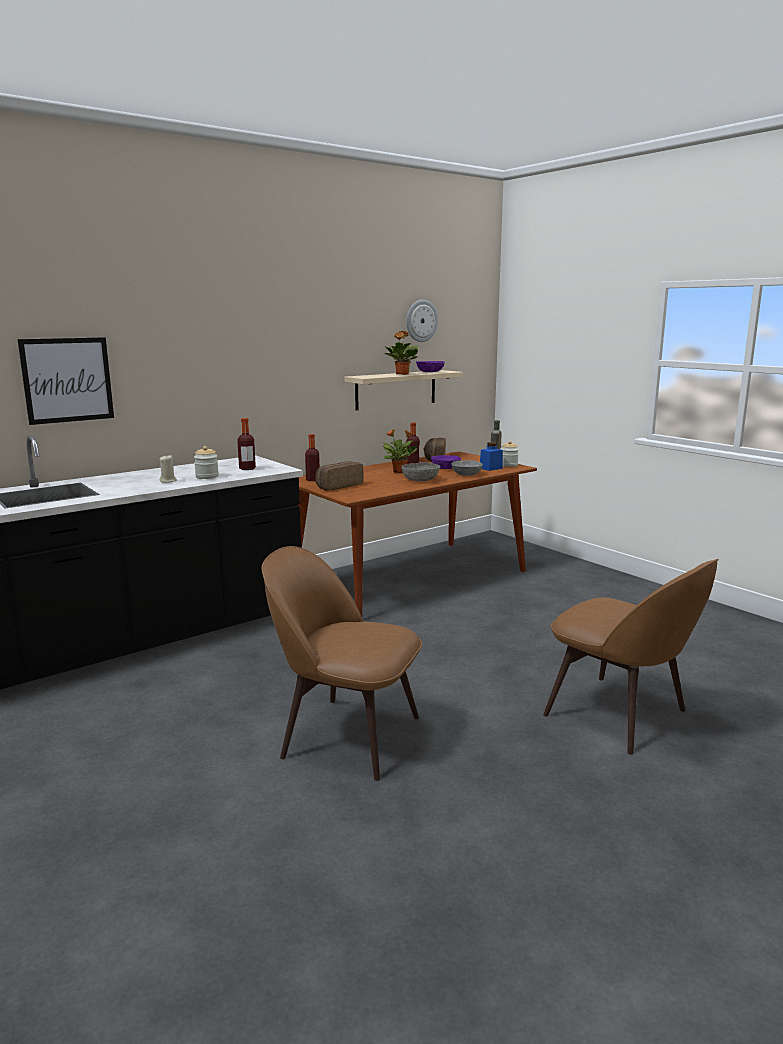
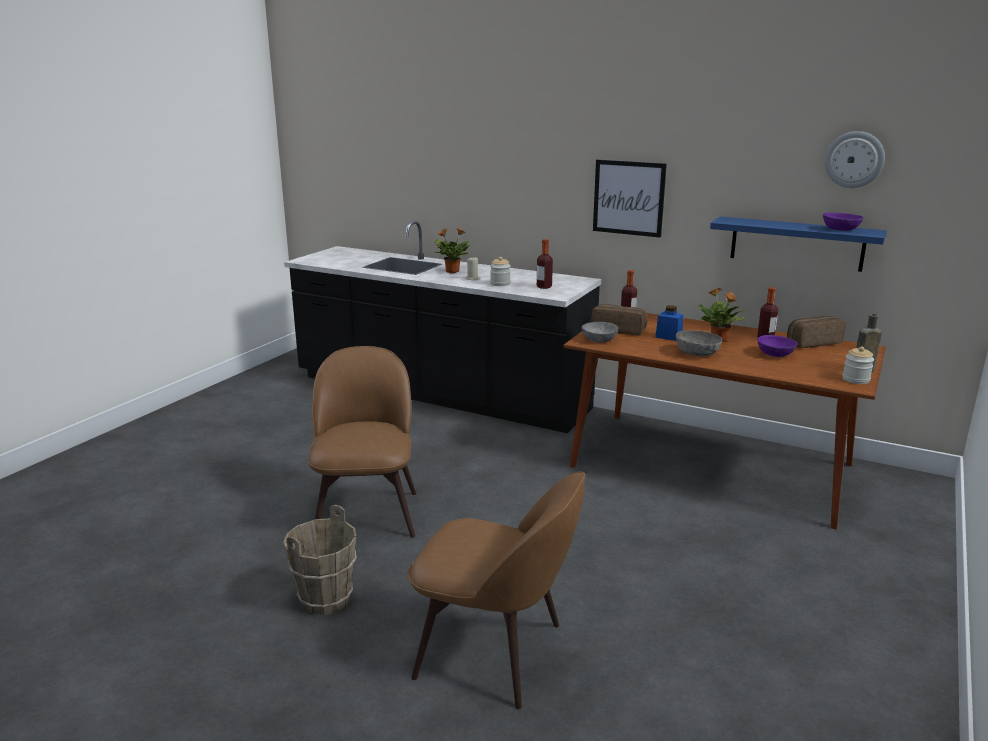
camera: 65 degrees right, 5 degrees up
(67, 380) = (455, 182): picture -> picture (628, 198)
(396, 389) = (796, 243): beige shelf -> blue shelf
(402, 374) = (787, 225): potted plant -> potted plant (452, 271)
(466, 474) = (762, 367): grey bowl -> grey bowl (599, 339)
(491, 468) = (818, 373): blue jar -> blue jar (668, 336)
(502, 787) = (326, 600): none -> brown bucket
(620, 715) = (496, 652): brown chair -> brown chair turned 90 degrees counterclockwise

